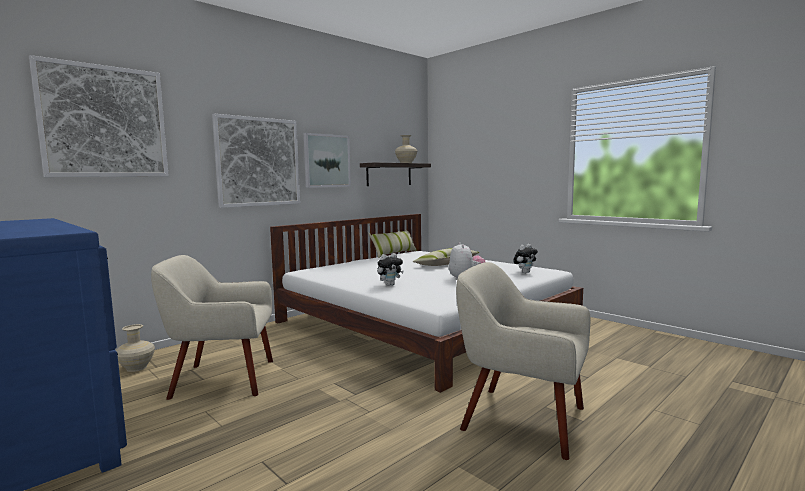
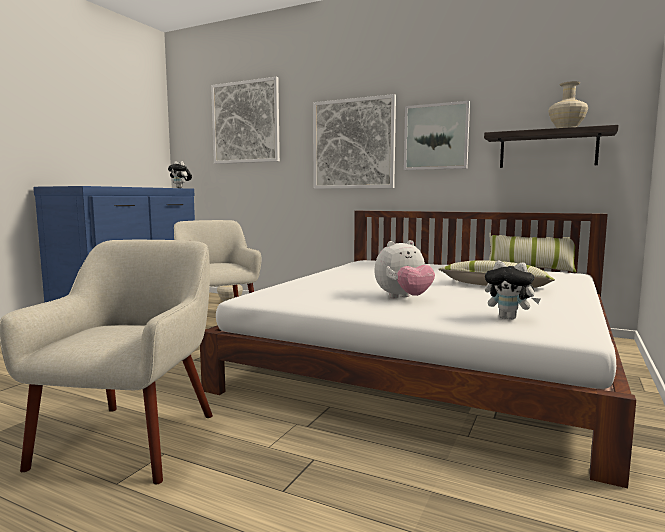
camera: 70 degrees right, 0 degrees up
(390, 285) = (331, 280): plush toy -> plush toy (181, 188)

